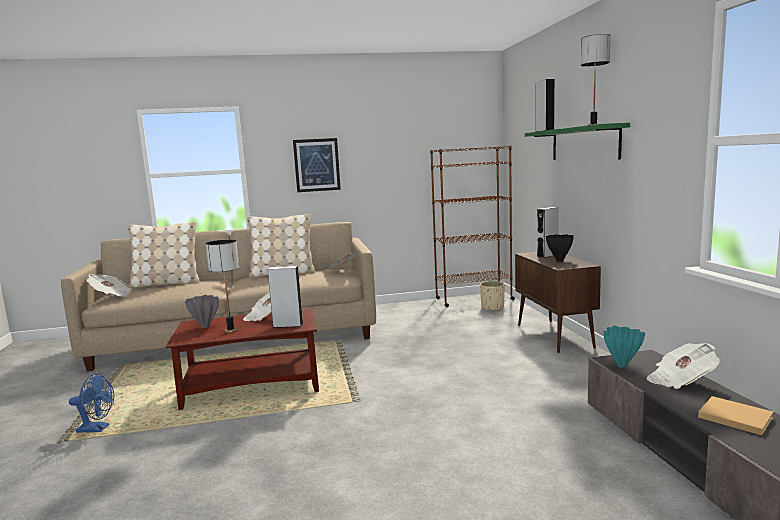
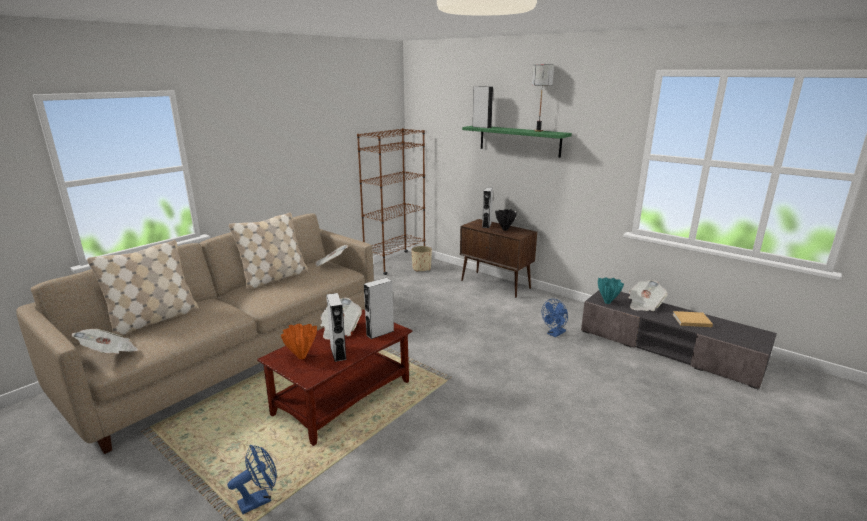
camera: 40 degrees left, 10 degrees up
(205, 327) = (301, 357): grey vase -> orange vase
(231, 330) = (338, 353): table lamp -> grey speaker
(317, 165) = (262, 155): picture -> none
(546, 398) = (554, 334): none -> blue fan

